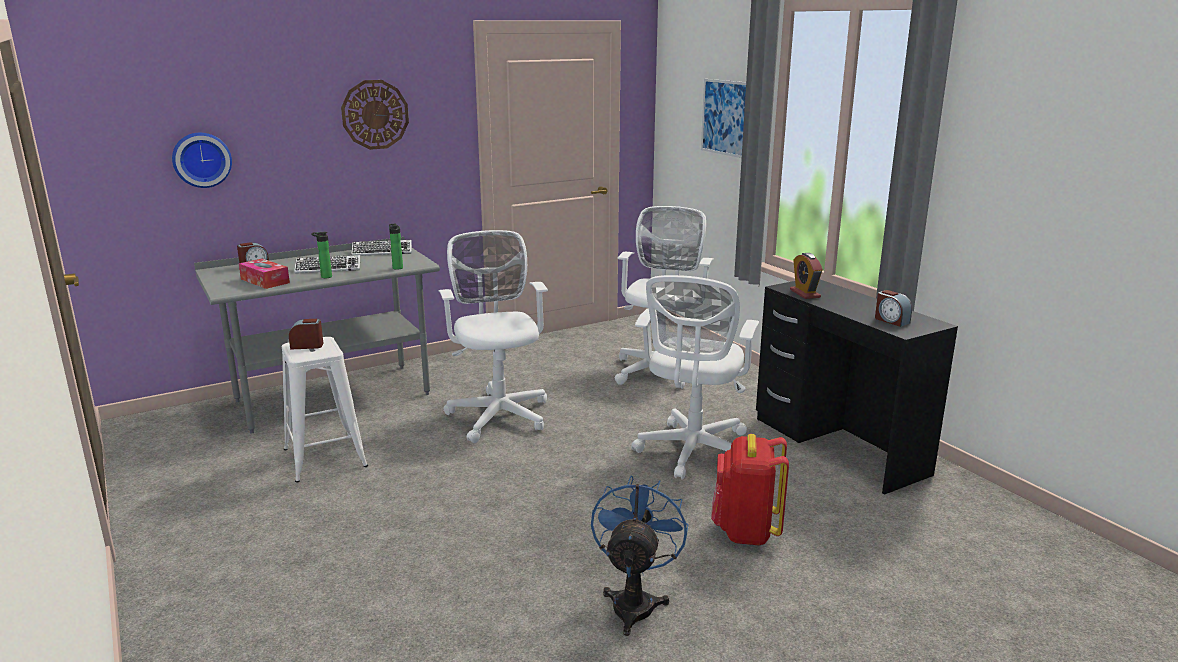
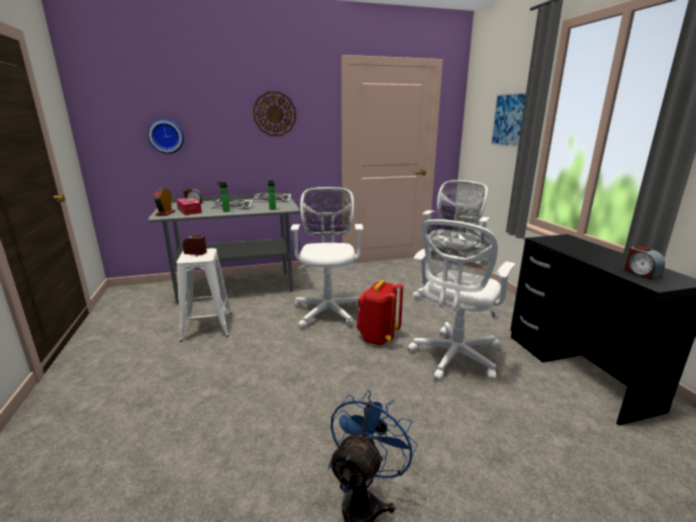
camera: 15 degrees right, 0 degrees up
(745, 532) = (482, 442): red backpack -> red backpack (378, 337)
(805, 293) = (558, 245): alarm clock -> alarm clock (165, 213)

